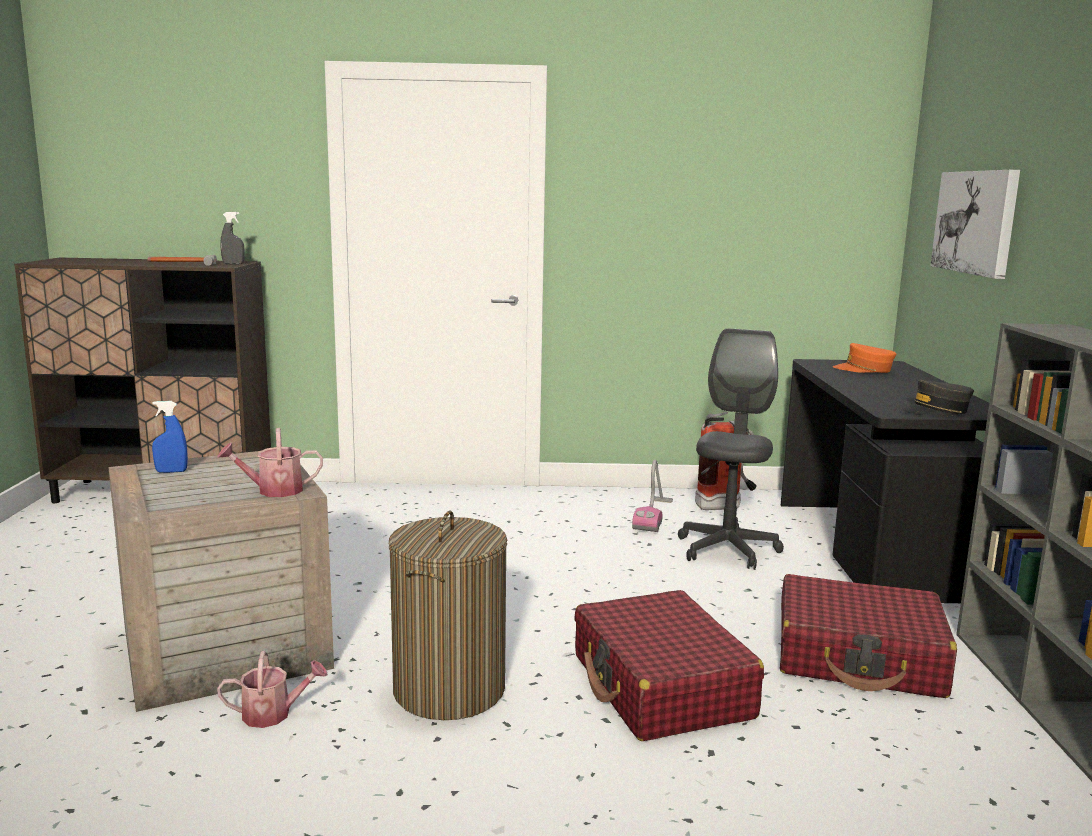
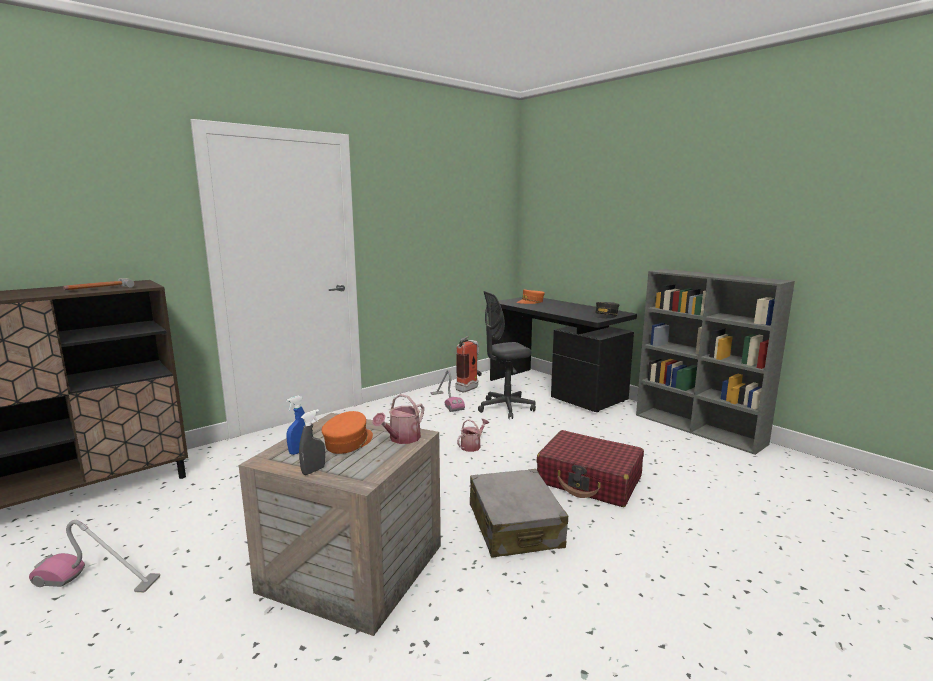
camera: 40 degrees left, 0 degrees up
(60, 566) = (96, 581): none -> vacuum cleaner
(225, 477) = (348, 442): none -> orange cap
(233, 264) = (143, 284): grey spray bottle -> grey spray bottle (313, 471)
(274, 714) = (457, 587): watering can -> watering can (472, 446)
(449, 690) = (515, 526): laundry basket -> grey suitcase
(727, 549) = (505, 408): grey office chair -> grey office chair turned 90 degrees counterclockwise
(859, 658) = (626, 437): red suitcase -> none
(976, 222) = (579, 225): picture -> none

